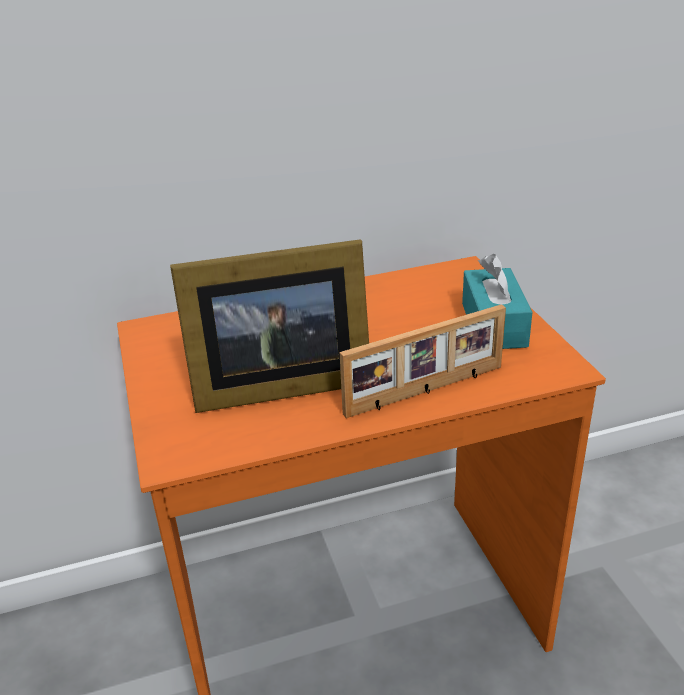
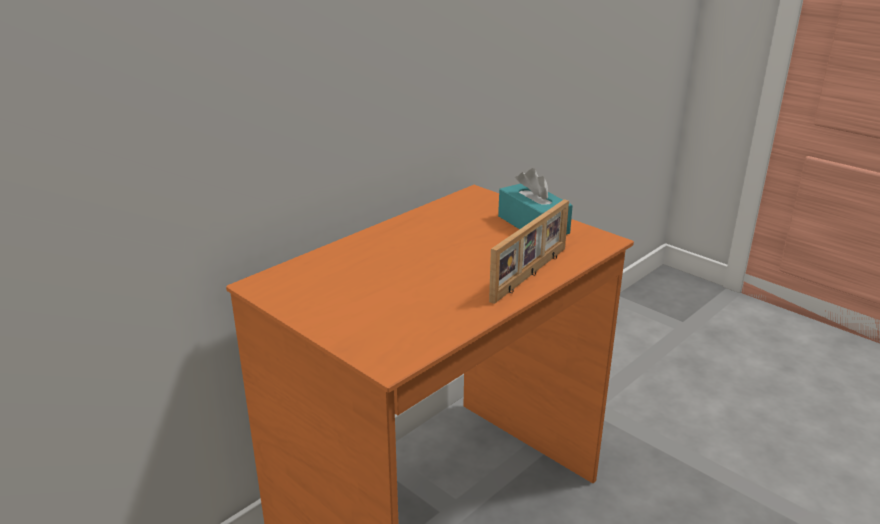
camera: 30 degrees left, 5 degrees down
(275, 385) = (418, 296): picture frame -> none

